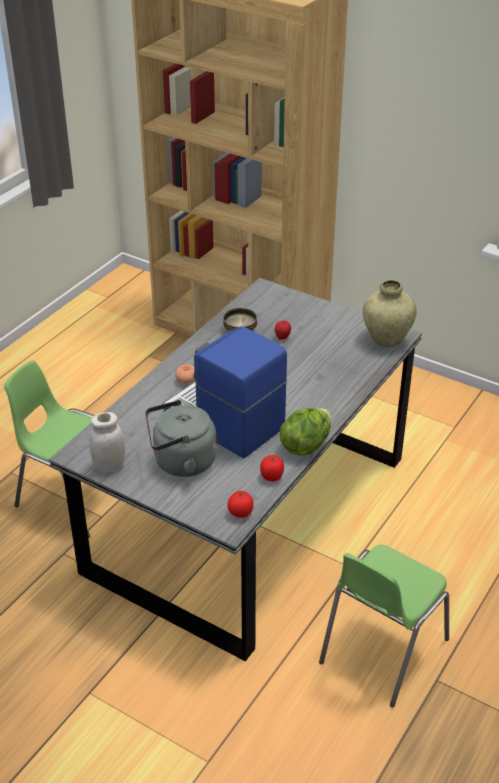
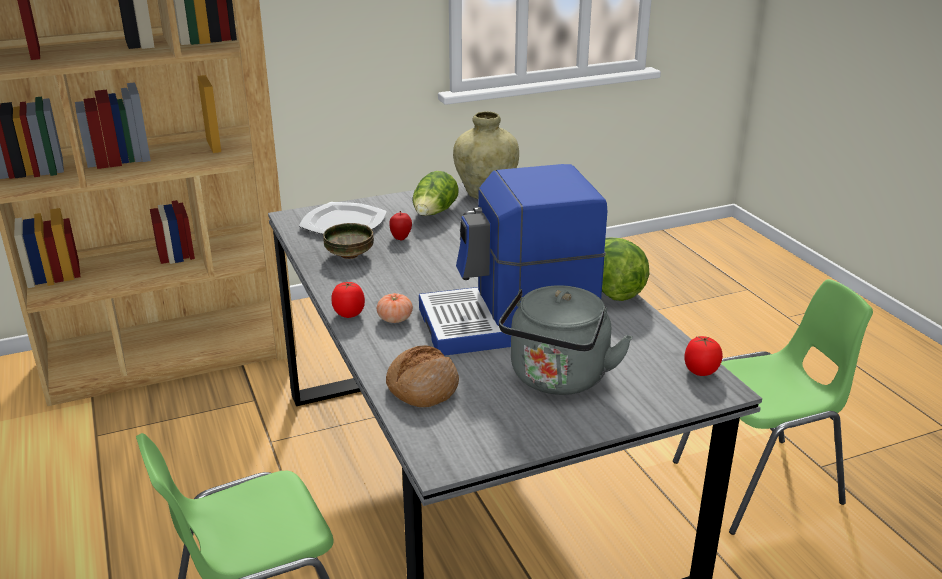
camera: 55 degrees left, 10 degrees down
(109, 466) = (504, 439): white jar -> none
(130, 420) = (422, 387): none -> bread
(272, 477) = (649, 329): tomato -> tomato (349, 314)
(277, 308) = (343, 222): none -> plate
(330, 334) = (434, 213): none -> lettuce
(381, 651) = (759, 483): green chair -> green chair turned 90 degrees counterclockwise

